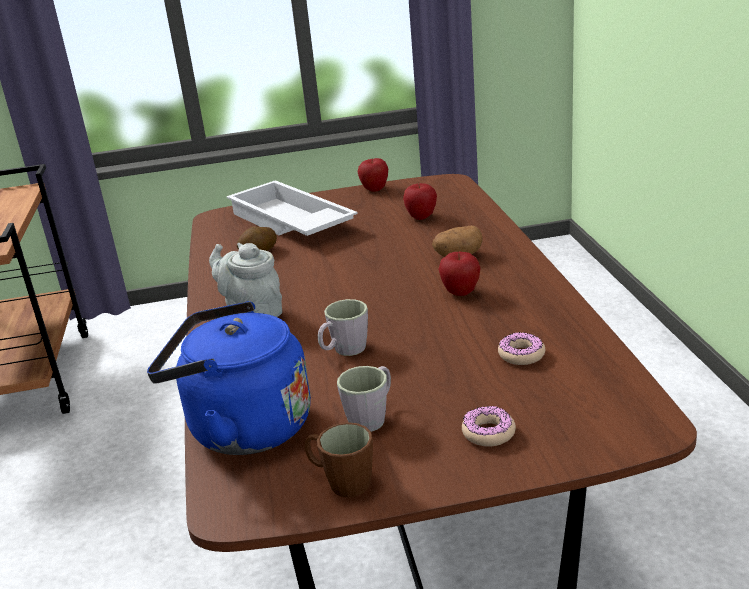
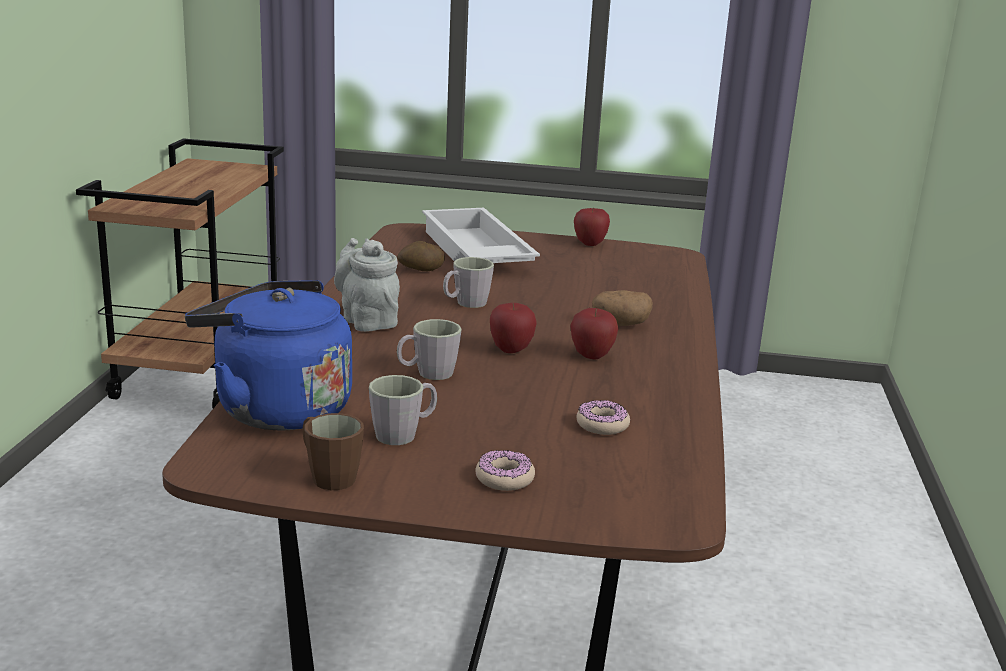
camera: 15 degrees right, 5 degrees down
(321, 273) = (465, 304): none -> grey mug
(421, 217) = (615, 280): apple -> apple (511, 350)

